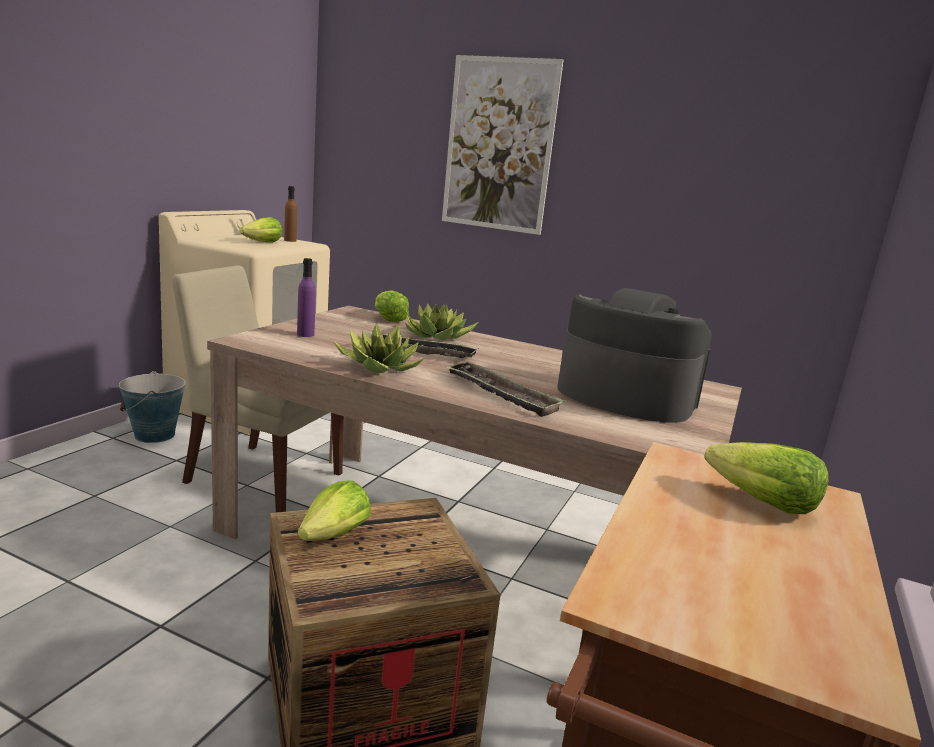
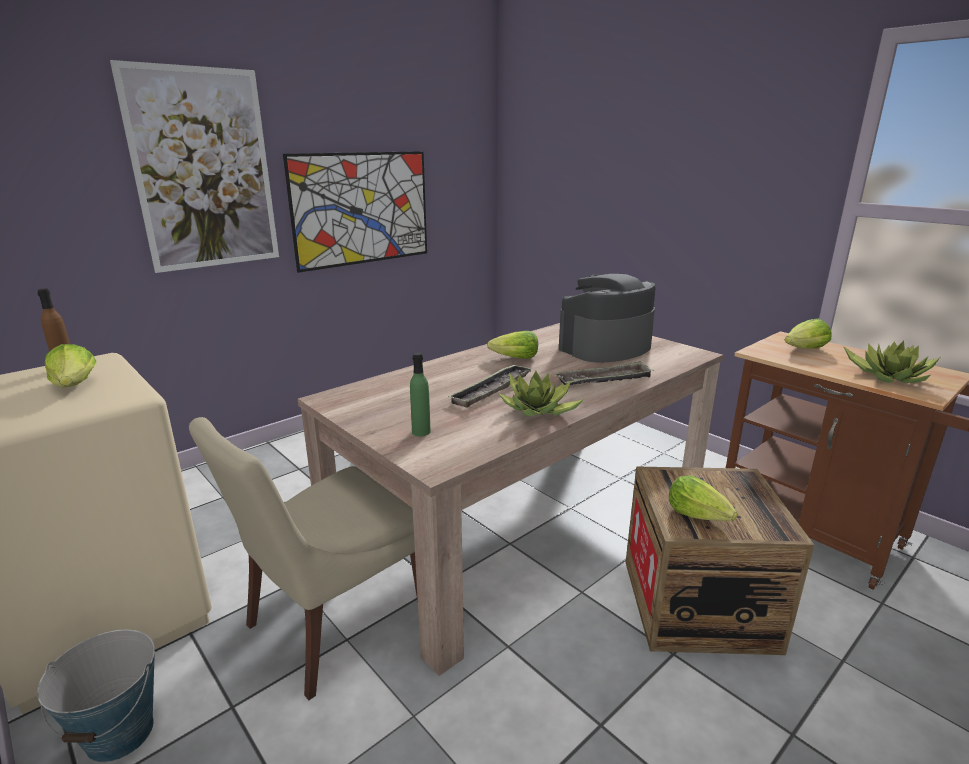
camera: 65 degrees left, 5 degrees up
(305, 334) = (421, 432): purple bottle -> green bottle
(388, 319) = (370, 387): lettuce -> lettuce (515, 358)
(437, 336) = (444, 376): potted plant -> potted plant (888, 376)
(645, 207) = (362, 209): none -> picture

